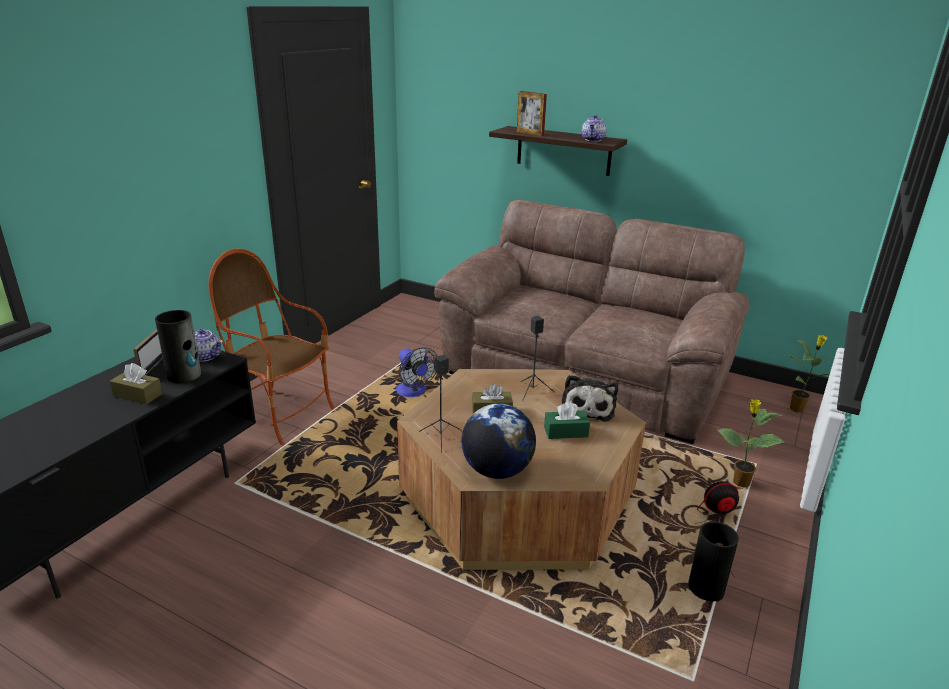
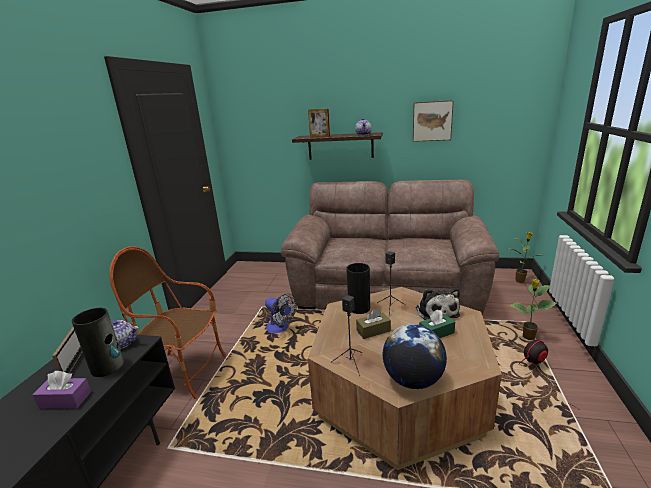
camera: 15 degrees left, 5 degrees down
(138, 395) = (65, 400): brown tissue box -> purple tissue box
(704, 133) = (432, 121): none -> picture
(705, 588) = (569, 424): vase -> vase (359, 307)

